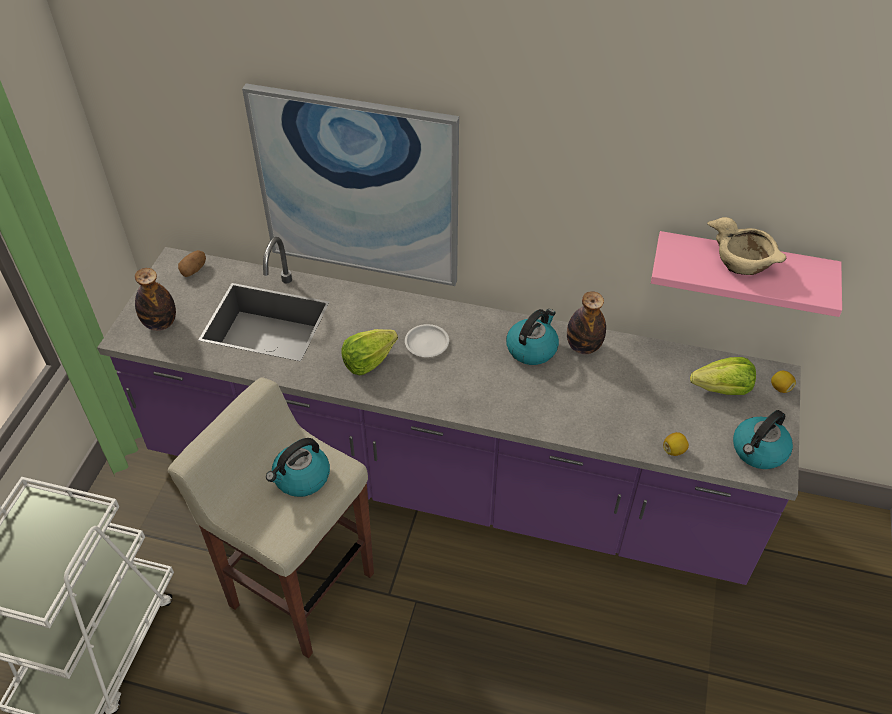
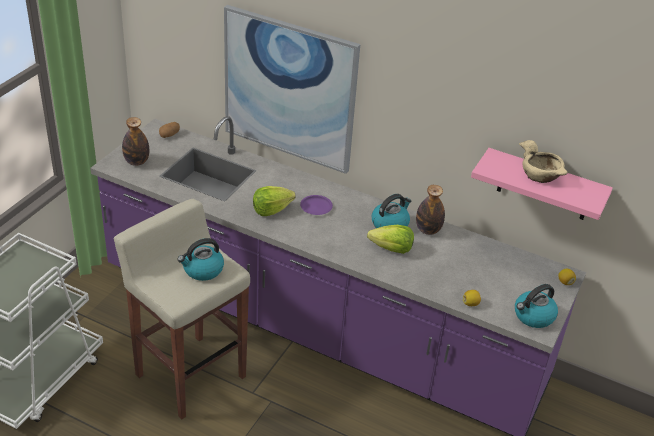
camera: 10 degrees right, 10 degrees down
(427, 343) = (316, 207): white plate -> purple plate
(722, 389) = (521, 275): lettuce -> lettuce (391, 249)

